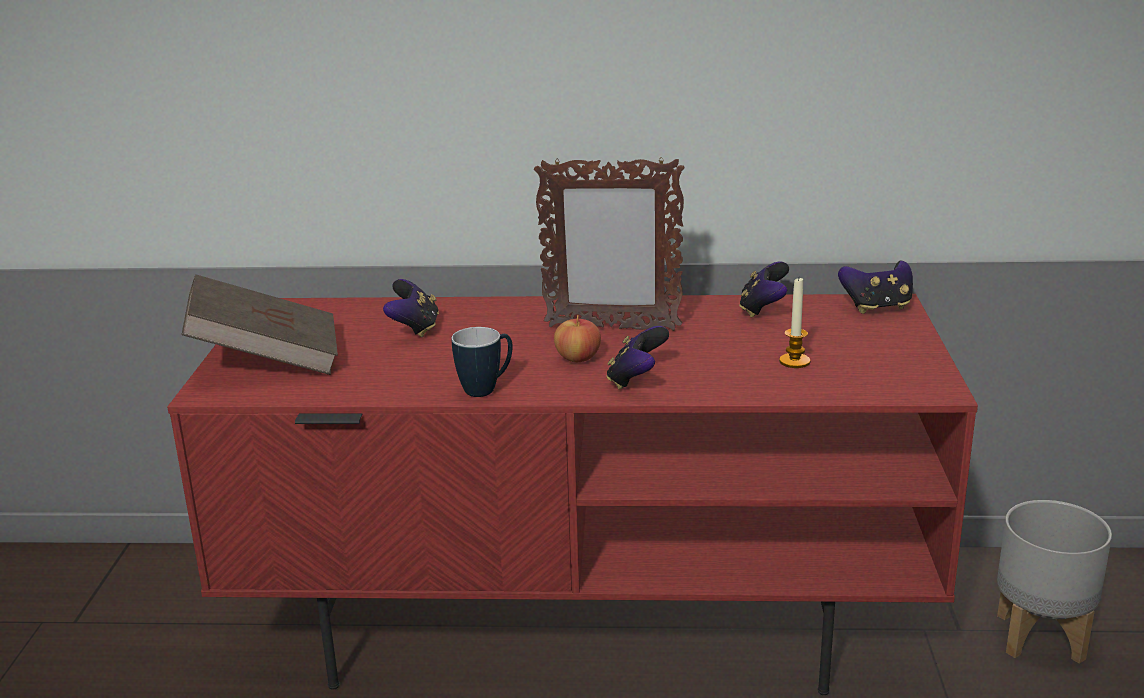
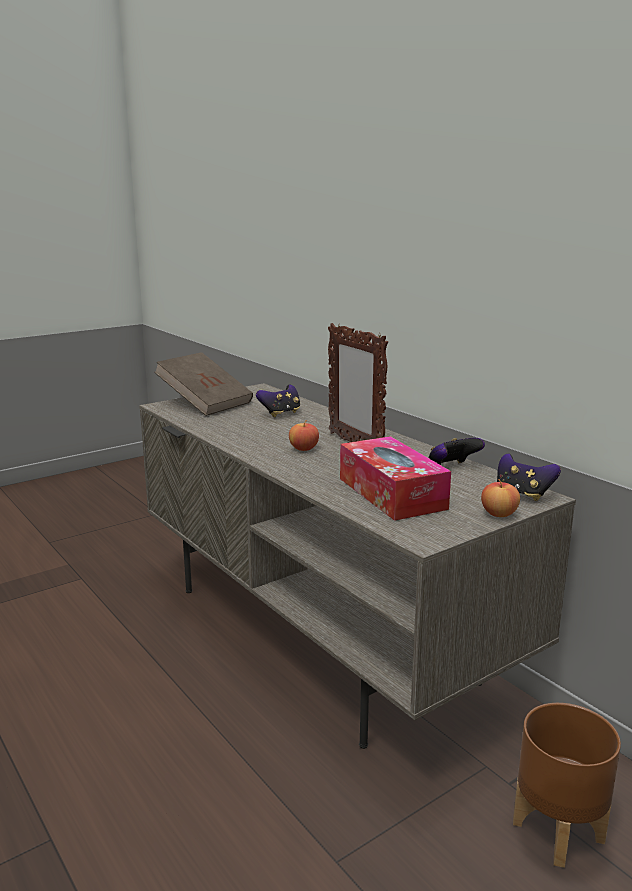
camera: 50 degrees right, 5 degrees down
(487, 389) = (237, 443): mug -> none
(584, 620) = (322, 633): red tv stand -> grey tv stand
(636, 380) = (298, 466): game controller -> none
(794, 361) = (391, 493): candle -> tissue box
(913, 335) = (499, 514): none -> apple
(1042, 637) = (559, 832): grey planter -> brown planter

